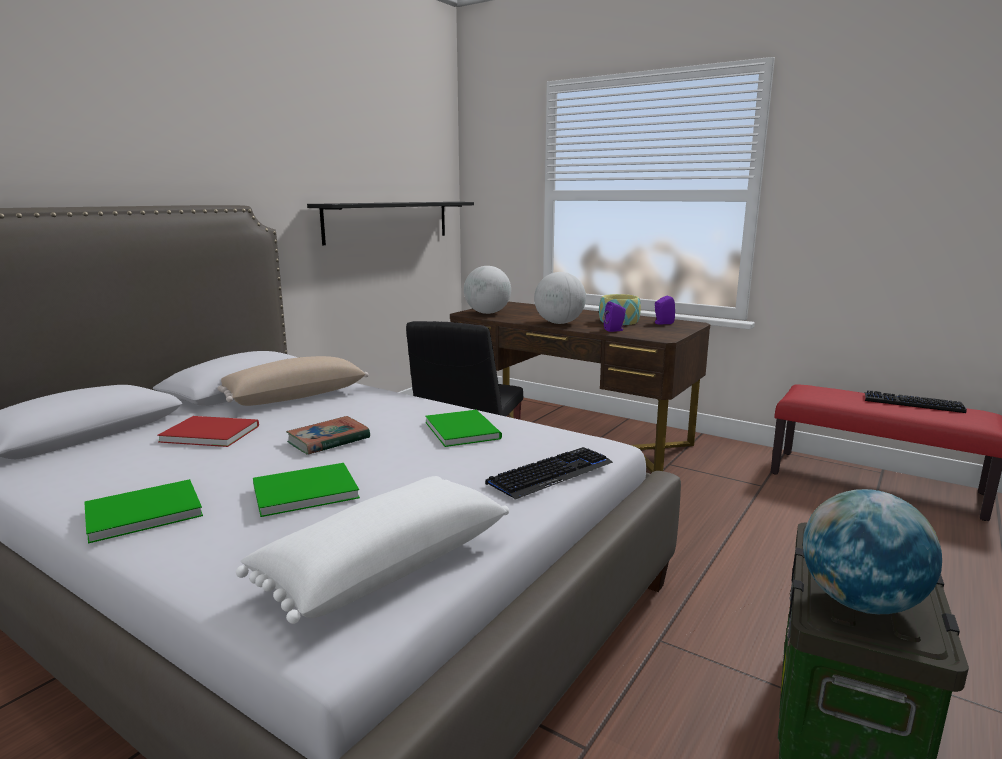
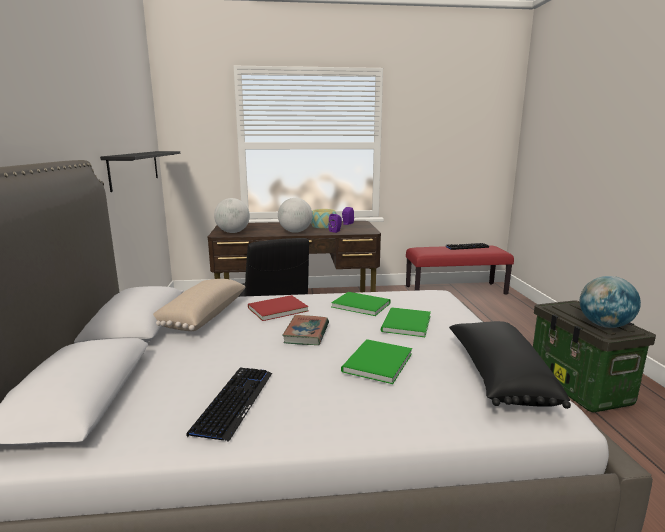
camera: 40 degrees left, 0 degrees up
(140, 512) = (311, 417): green book -> green book (404, 324)
(209, 433) = (207, 357): red book -> red book (275, 309)
(383, 565) = (498, 377): white pillow -> black pillow
(551, 474) = (452, 312): keyboard -> keyboard (234, 402)

